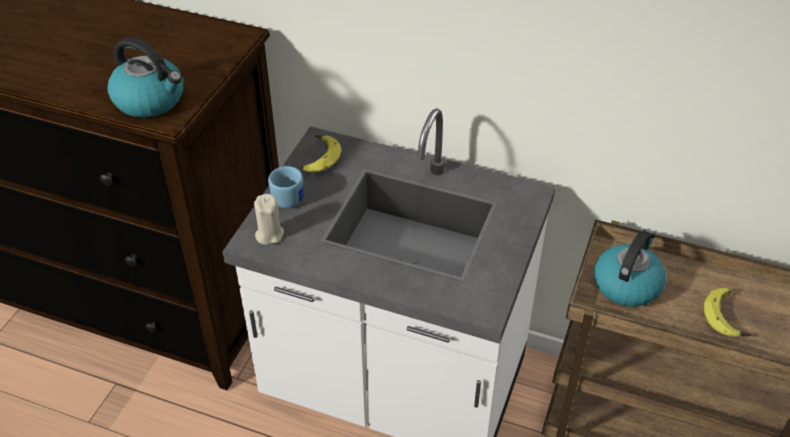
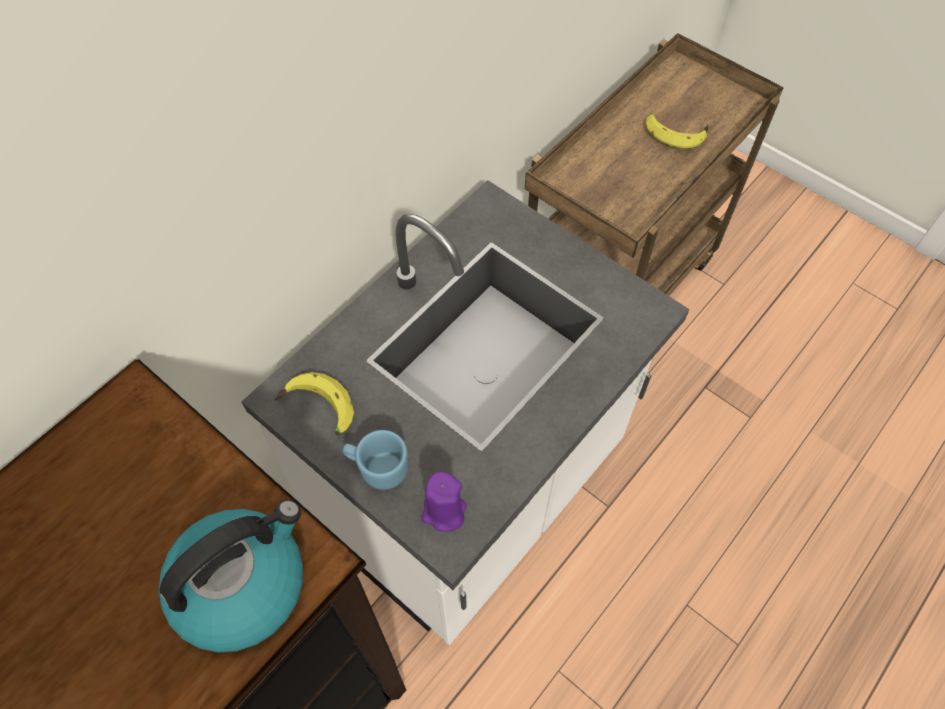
camera: 70 degrees left, 15 degrees up
(269, 234) = (444, 512): beige candle -> purple candle
(627, 284) = (608, 189): kettle -> none

